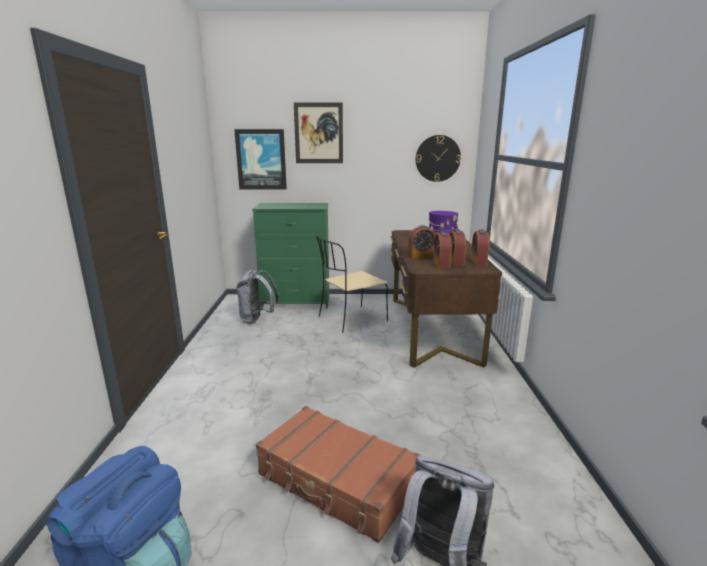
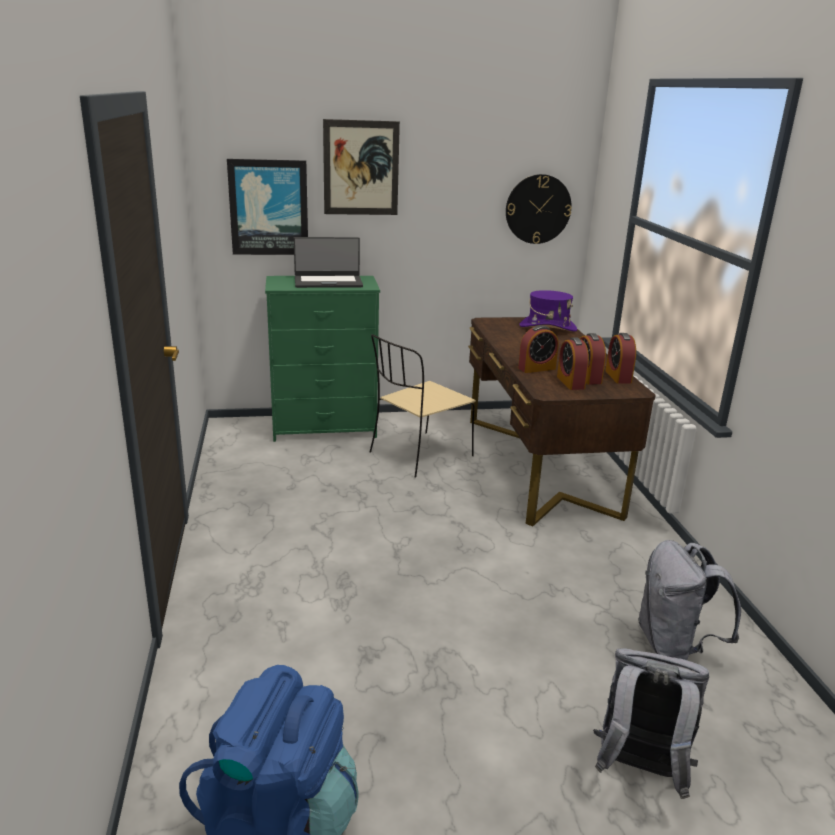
camera: 10 degrees left, 5 degrees up
(257, 319) = (278, 460): grey backpack -> grey backpack (674, 648)
(295, 205) = (328, 282): none -> laptop
(336, 481) = (485, 687): brown suitcase -> none

